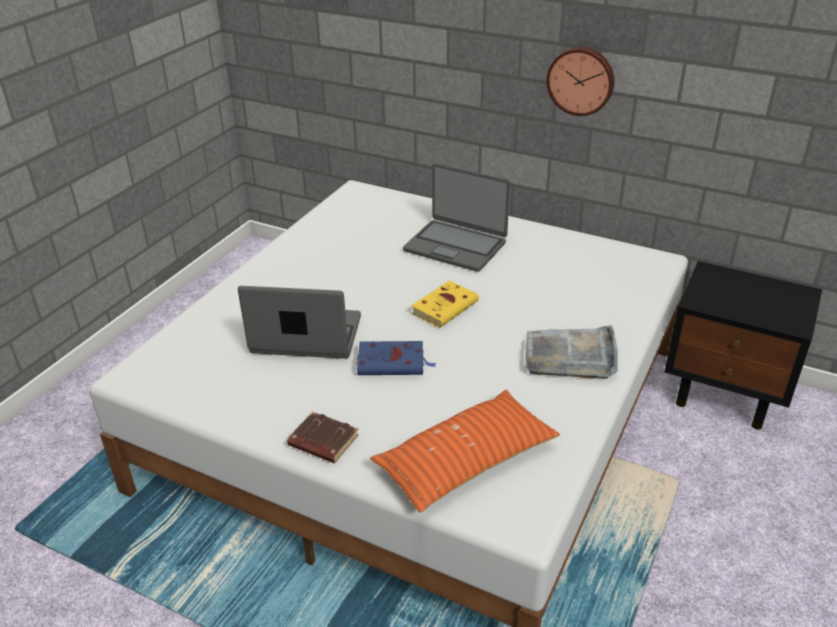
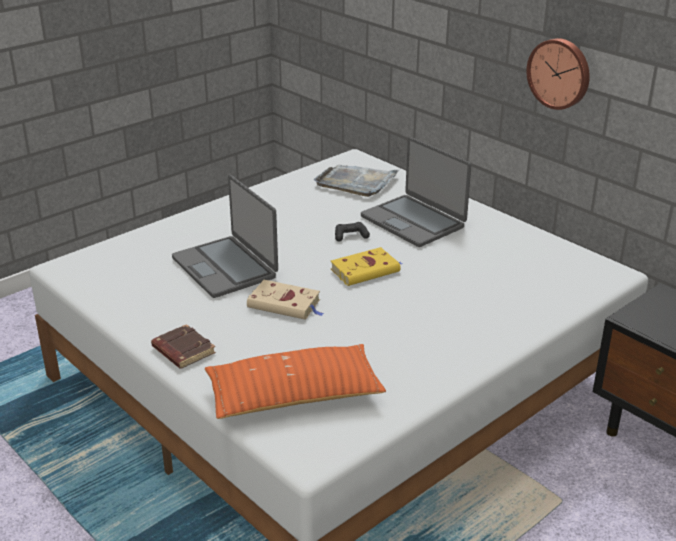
camera: 20 degrees right, 5 degrees down
(306, 336) = (225, 267): laptop -> laptop turned 150 degrees counterclockwise
(393, 362) = (286, 304): blue book -> beige book
(407, 274) = (350, 236): none -> black game controller
(571, 355) = (456, 335): grey tray -> grey tray (356, 182)

